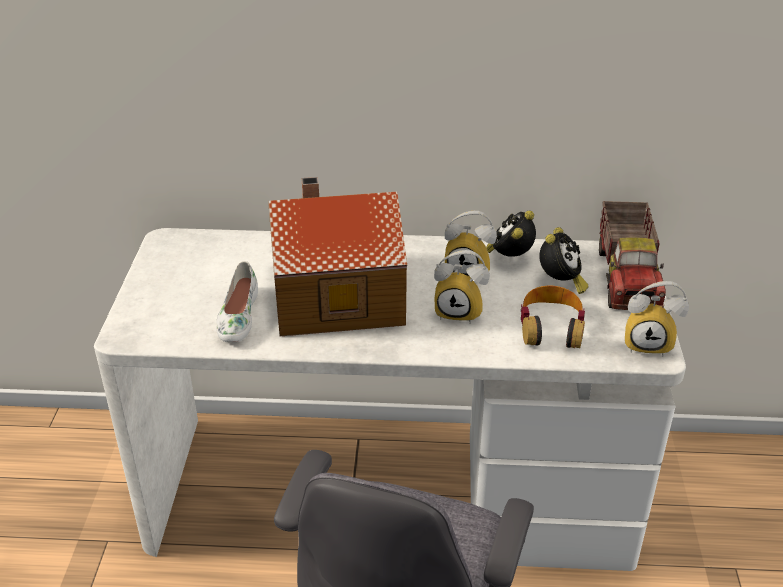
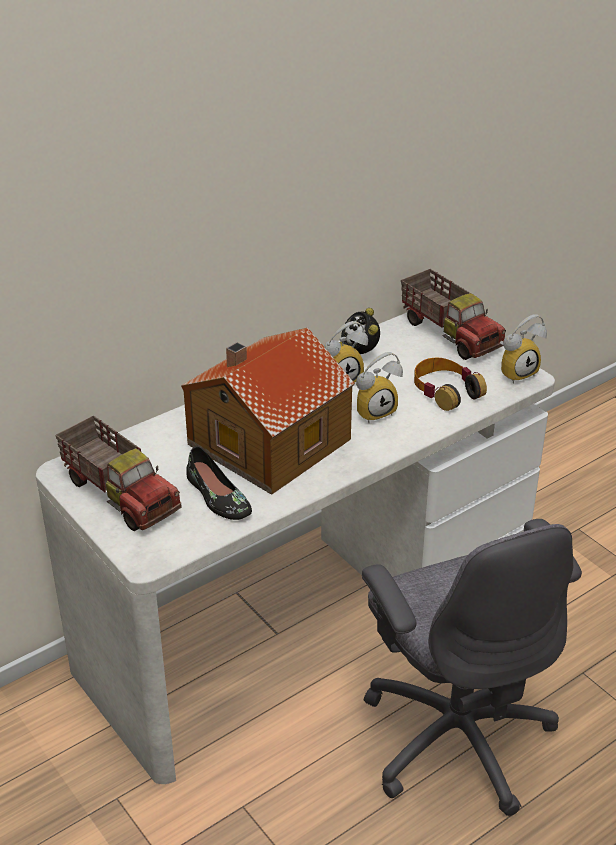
camera: 40 degrees left, 0 degrees up
(178, 276) = (121, 493): none -> toy truck
(237, 316) = (217, 497): white shoe -> black shoe
(560, 283) = (413, 358): alarm clock -> none

